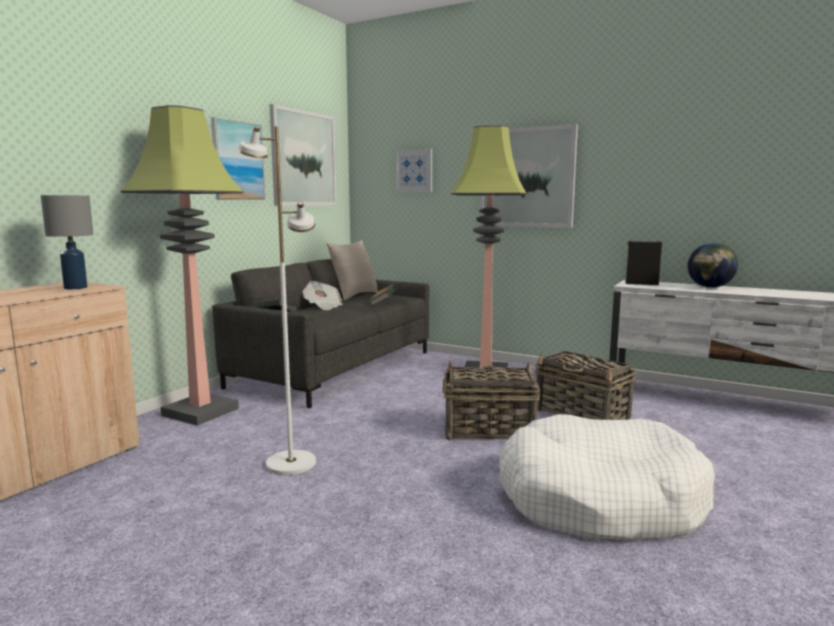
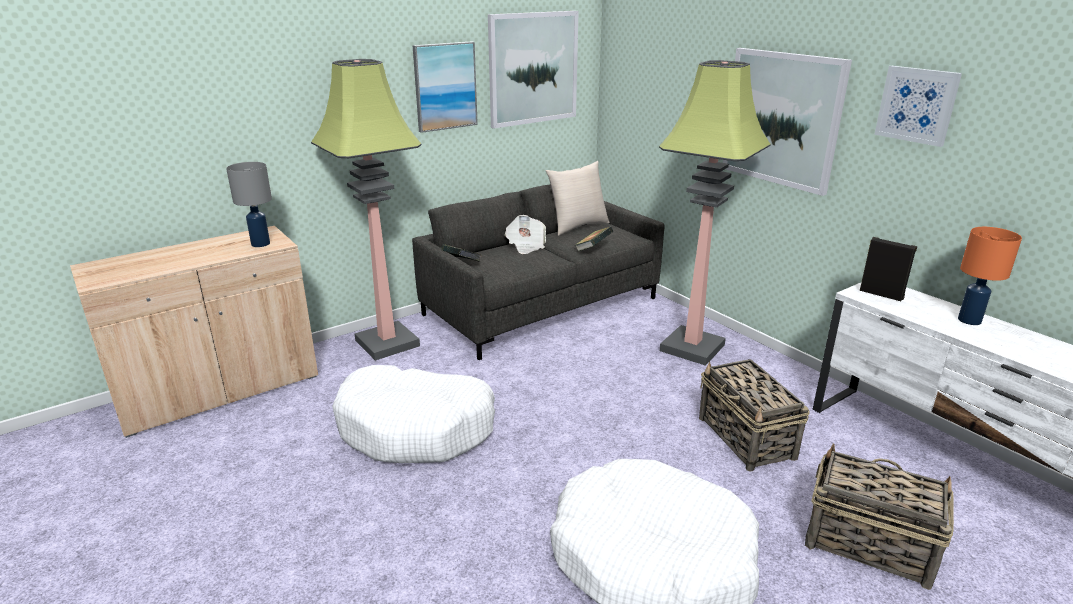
camera: 25 degrees right, 15 degrees up
(290, 463) = (416, 428): white floor lamp -> white dog bed
(414, 170) = (662, 84): picture -> picture (917, 105)
(488, 430) = (622, 434): basket -> basket (867, 543)
(710, 287) = (969, 320): globe -> orange table lamp

